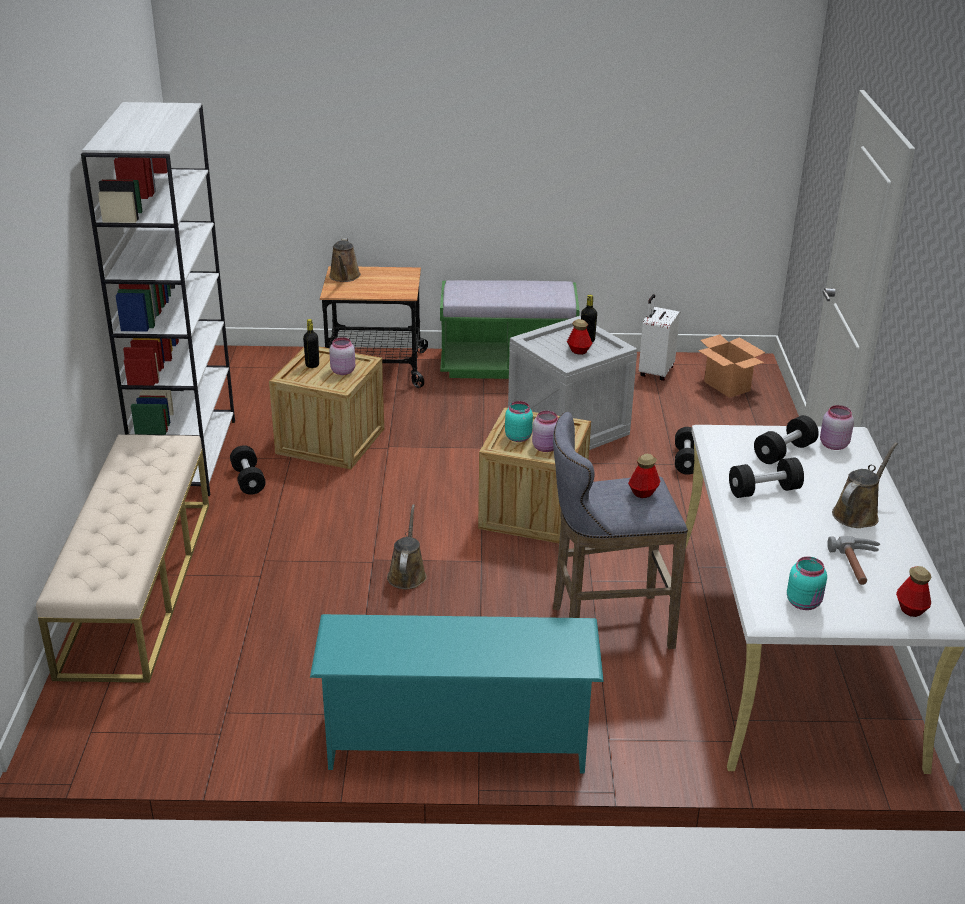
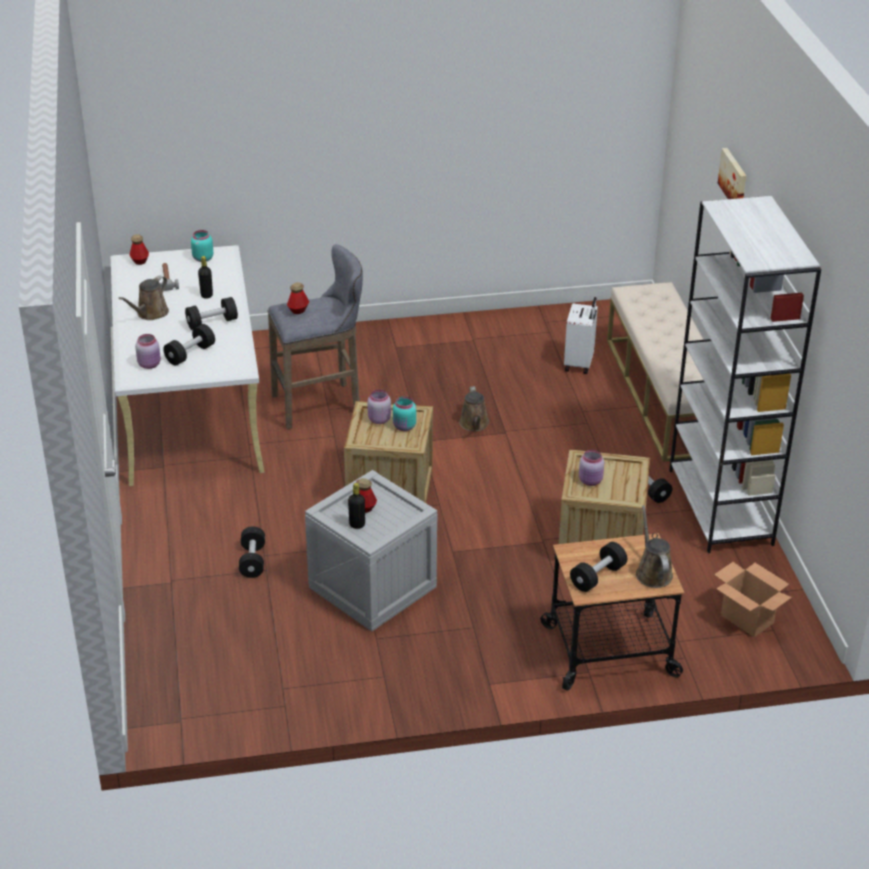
camera: 170 degrees right, 5 degrees up
(39, 258) = (734, 179): none -> picture
(312, 365) = (624, 485): black bottle -> black bottle (206, 295)
(391, 279) = (597, 576): none -> black dumbbell
(456, 739) = (405, 333): turquoise shoe rack -> none
(507, 366) = (458, 676): green bench -> none
(655, 372) = (281, 690): white suitcase -> white suitcase (579, 363)
(727, 386) = (196, 676): cardboard box -> cardboard box (746, 619)

